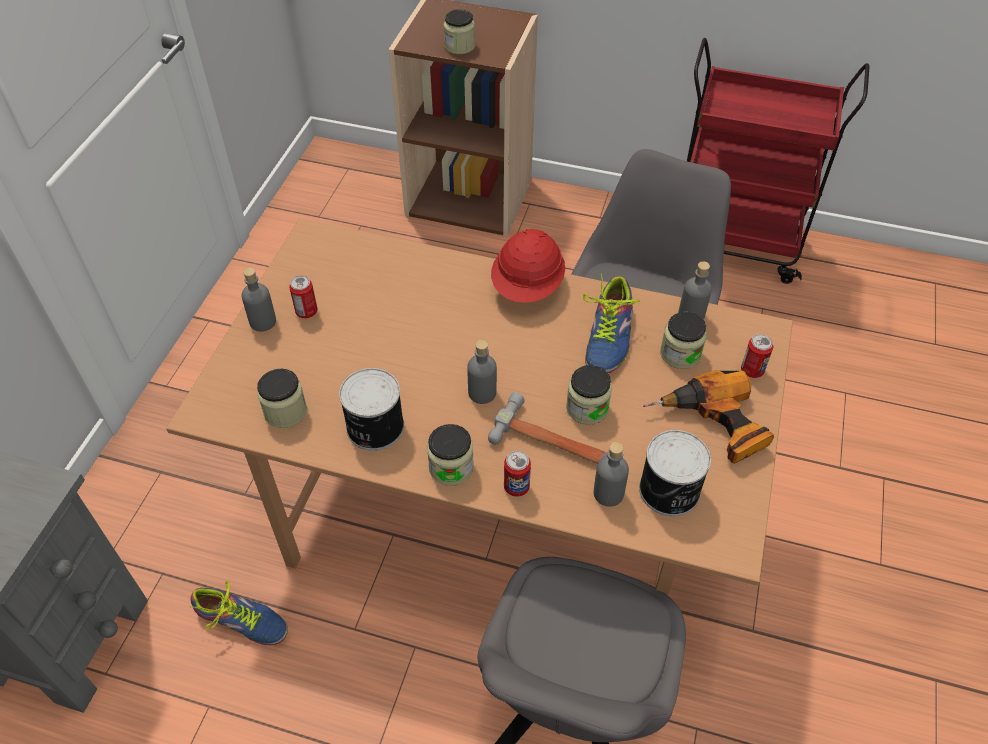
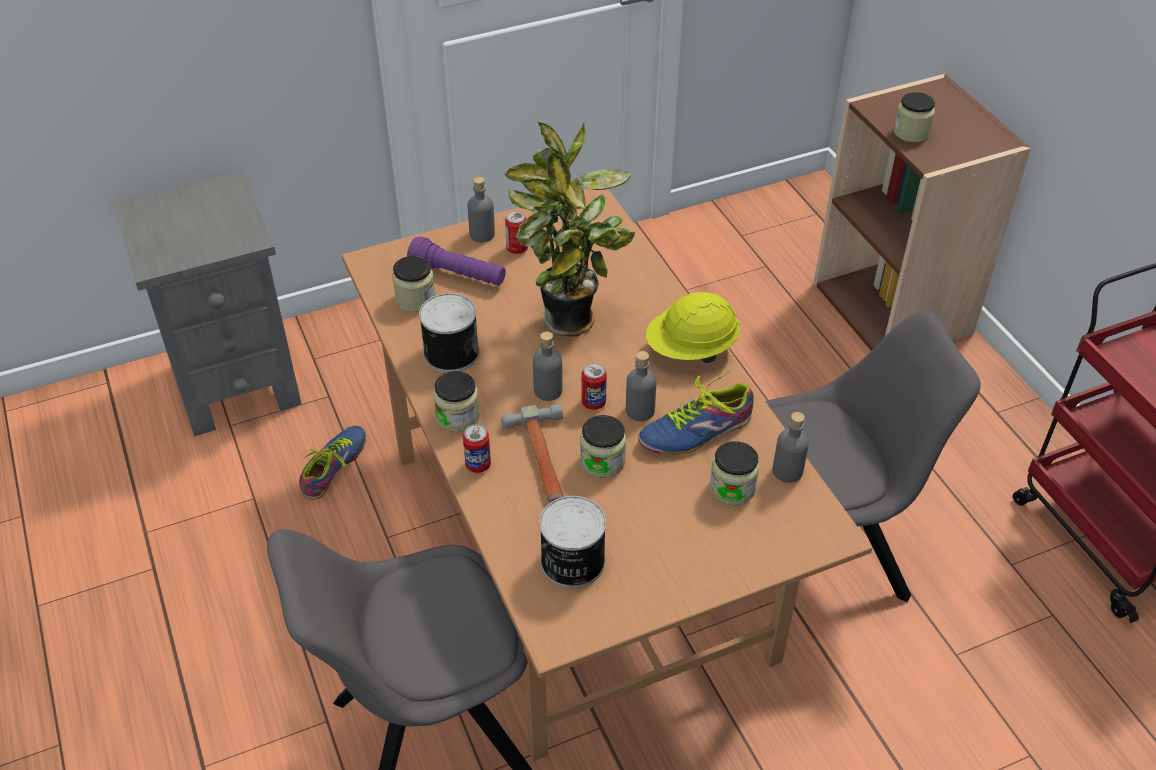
camera: 50 degrees right, 5 degrees down
(242, 620) = (333, 467): shoe -> shoe turned 135 degrees counterclockwise
(291, 366) = (458, 275): none -> purple flashlight
(427, 335) = (570, 325): none -> potted plant
(528, 287) = (691, 350): red hard hat -> yellow hard hat
(608, 493) = (528, 524): grey bottle -> grey bottle (640, 410)
(713, 426) = (674, 555): power drill -> none
(752, 370) = (771, 548): can -> can (593, 403)

